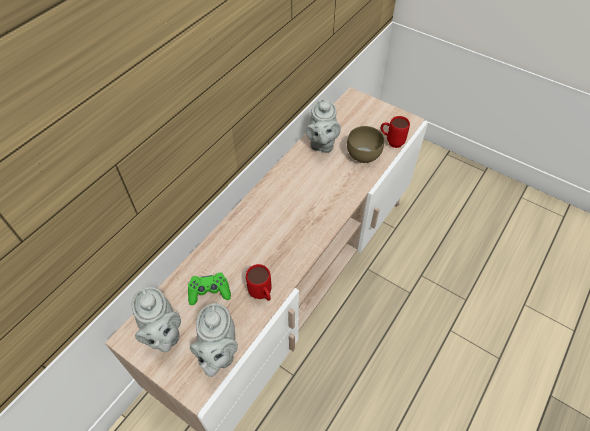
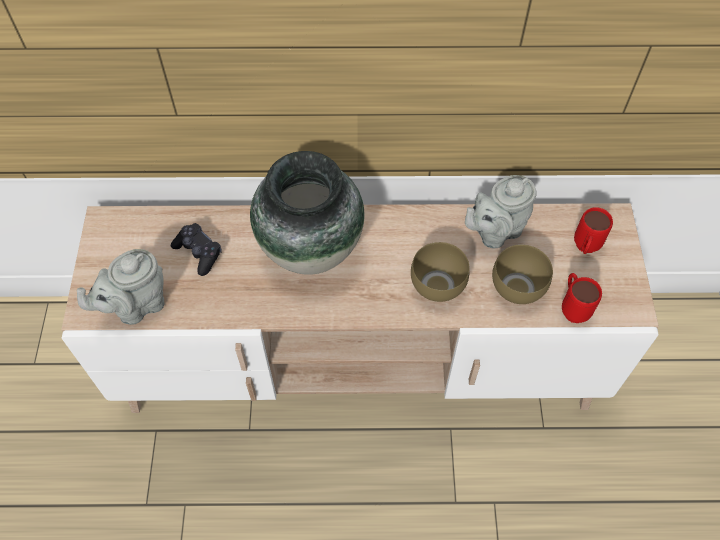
camera: 55 degrees right, 5 degrees up
(163, 334) = (125, 245): grey teapot -> none
(209, 292) = (198, 252): green game controller -> black game controller
(261, 231) = (310, 250): none -> vase
(262, 295) = (228, 303): red mug -> red mug (584, 249)
(333, 186) = (436, 284): none -> brown bowl

